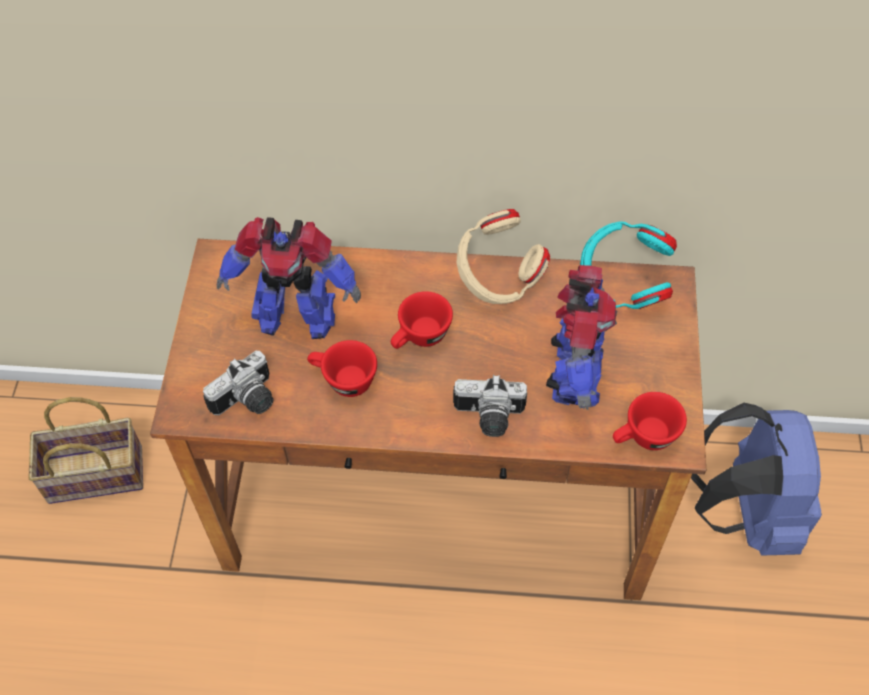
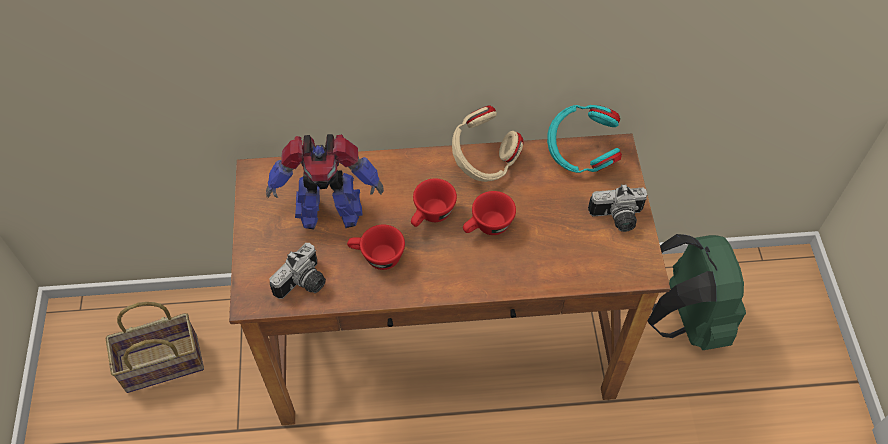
camera: 10 degrees left, 0 degrees up
(488, 418) = (497, 271): camera -> camera (617, 218)
(574, 376) = (556, 230): toy robot -> none
(644, 437) = (619, 270): red cup -> red cup (487, 227)
(745, 512) = (683, 319): blue backpack -> green backpack

